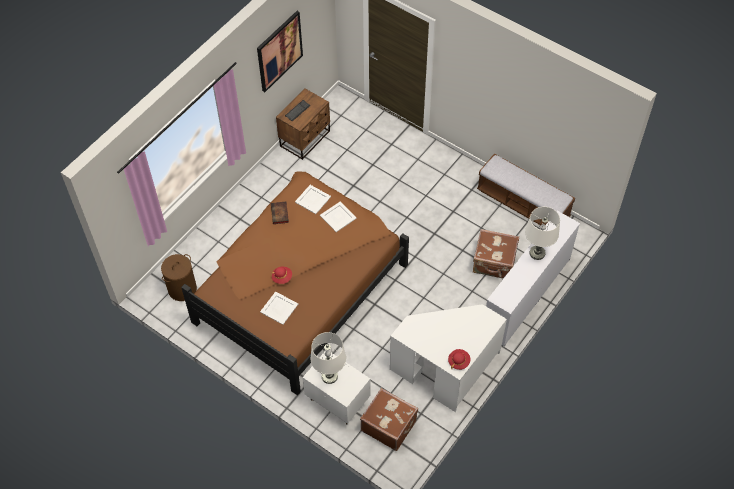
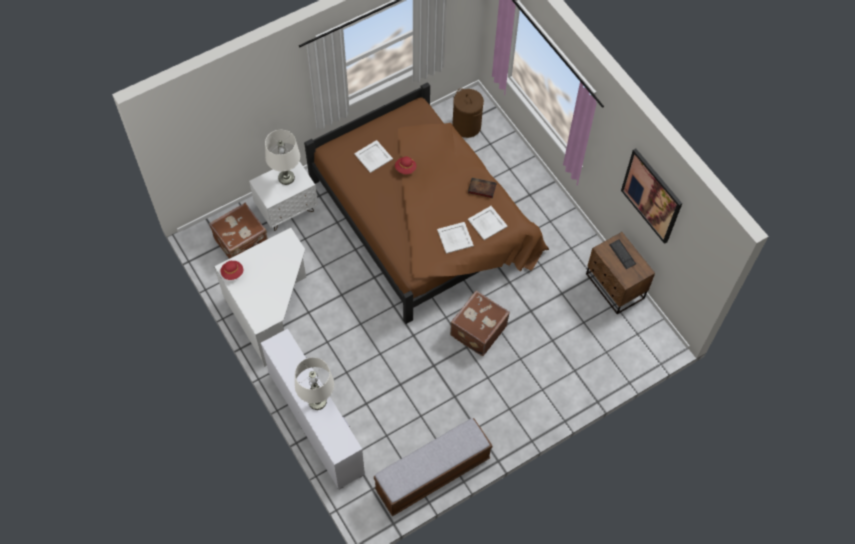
camera: 110 degrees right, 5 degrees up
(494, 263) = (369, 408): brown suitcase -> brown suitcase (477, 330)

